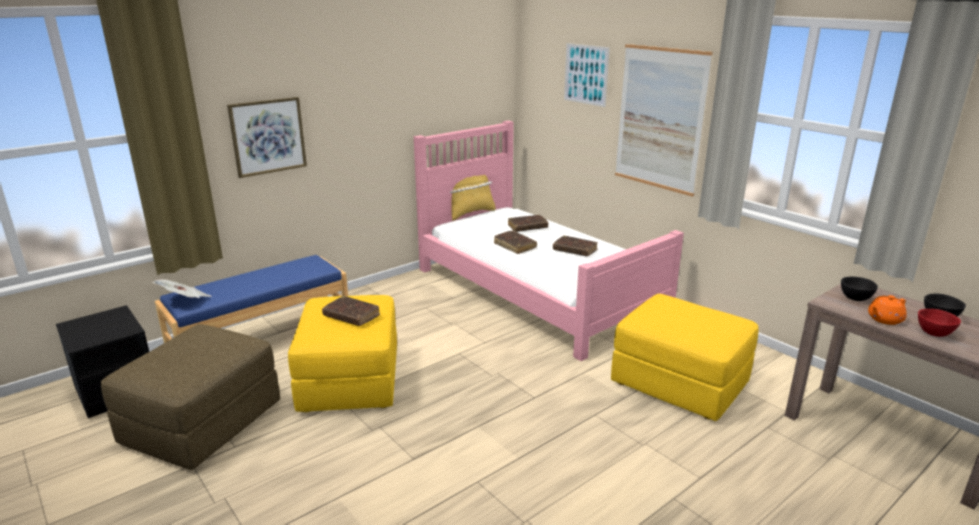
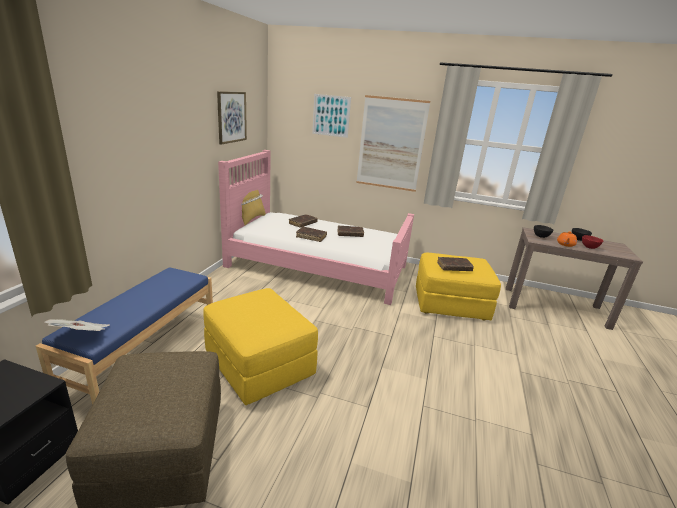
camera: 35 degrees left, 0 degrees up
(268, 136) = (120, 162): picture -> picture (231, 117)
(351, 316) = (266, 310): brown book -> brown book (454, 267)

